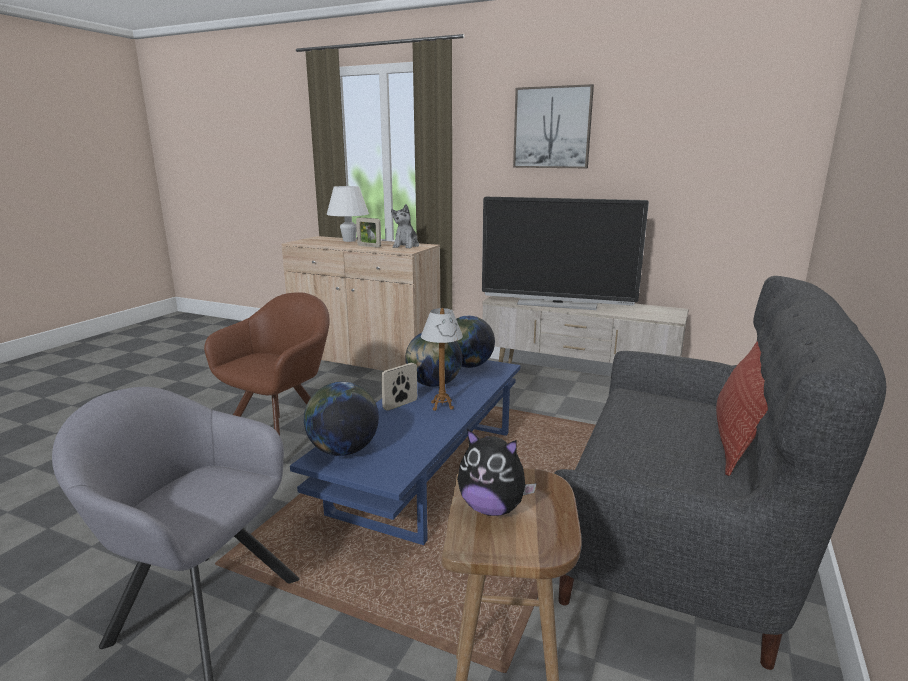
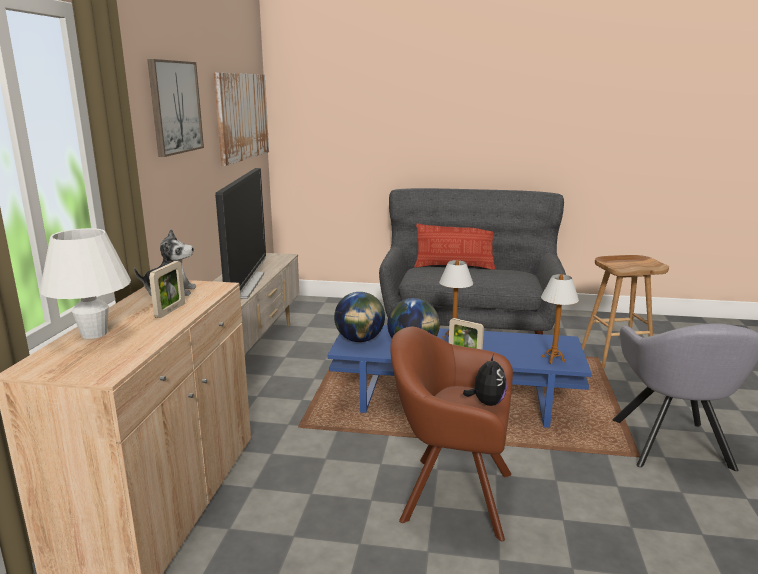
camera: 105 degrees left, 0 degrees up
(343, 450) = (553, 359): globe -> table lamp
(492, 508) = (632, 264): plush toy -> plush toy (486, 403)
(721, 143) = (242, 116): none -> picture

